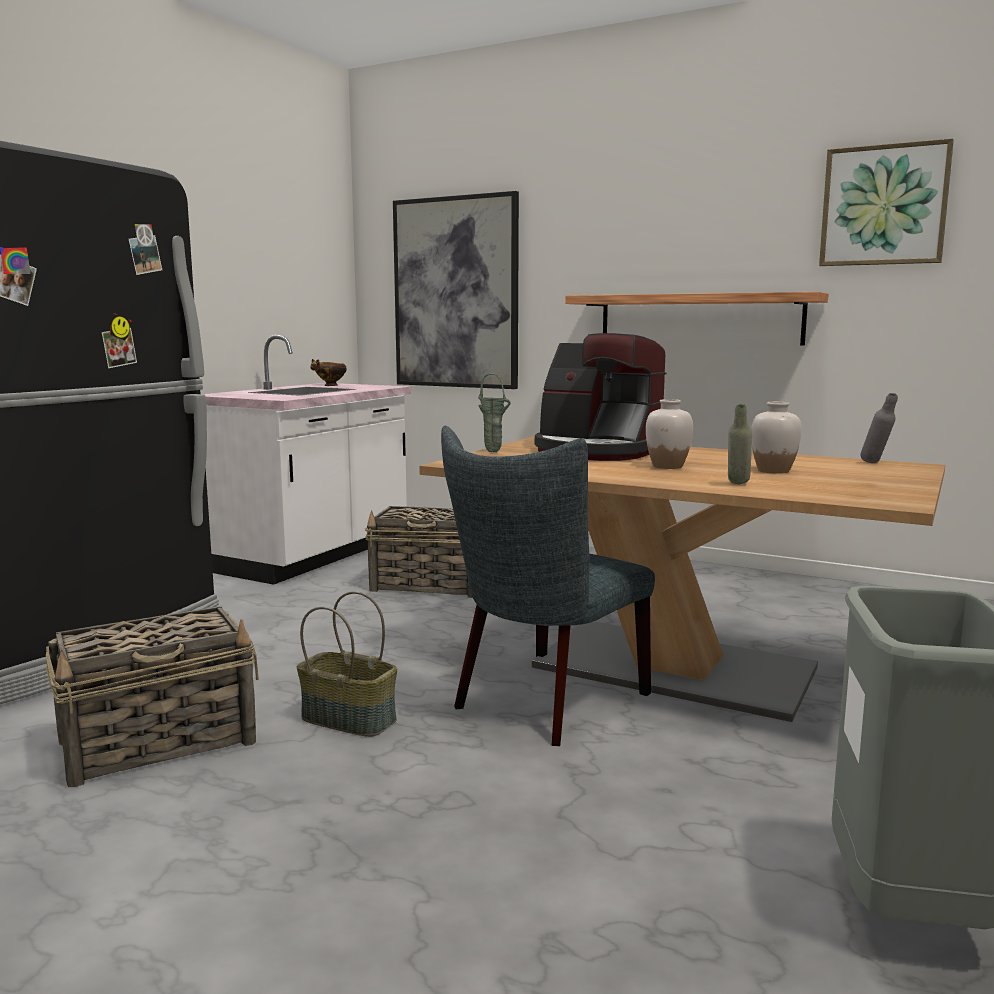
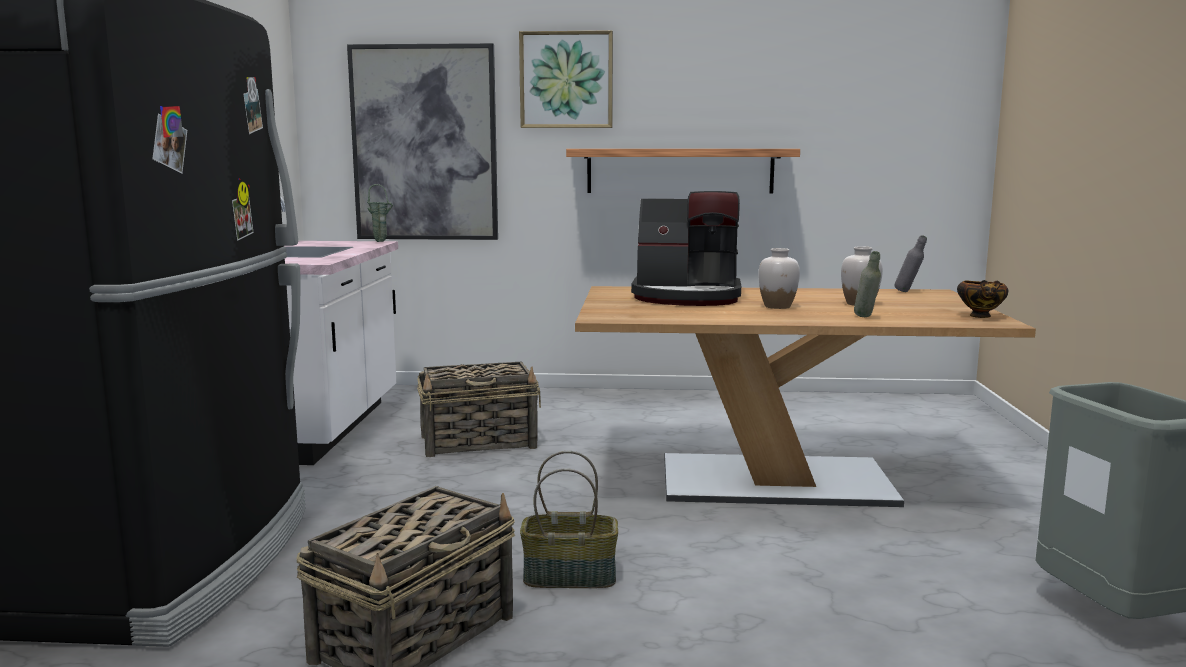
camera: 25 degrees left, 0 degrees up
(330, 385) = (309, 244): bowl -> bowl (981, 316)
(495, 452) = (605, 304): green vase -> green vase (382, 241)
(543, 704) = (714, 529): grey chair -> none
(884, 205) = (833, 77): picture -> picture (566, 80)

